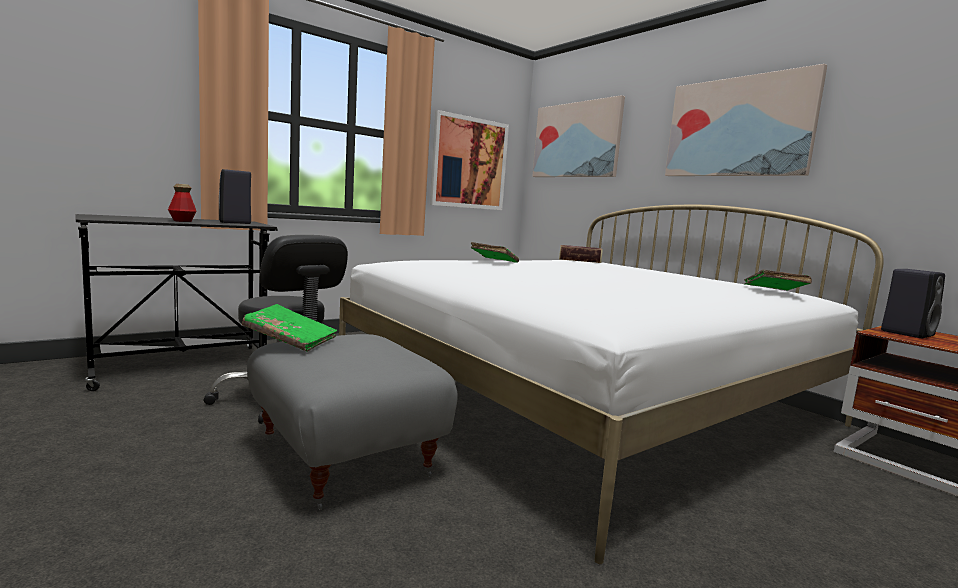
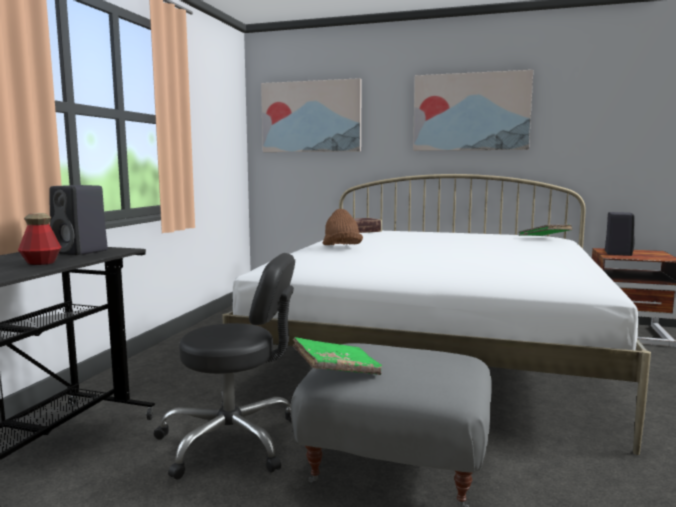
camera: 35 degrees left, 0 degrees up
(469, 163) = (212, 143): picture -> none
(494, 262) = (342, 248): green book -> brown hat

